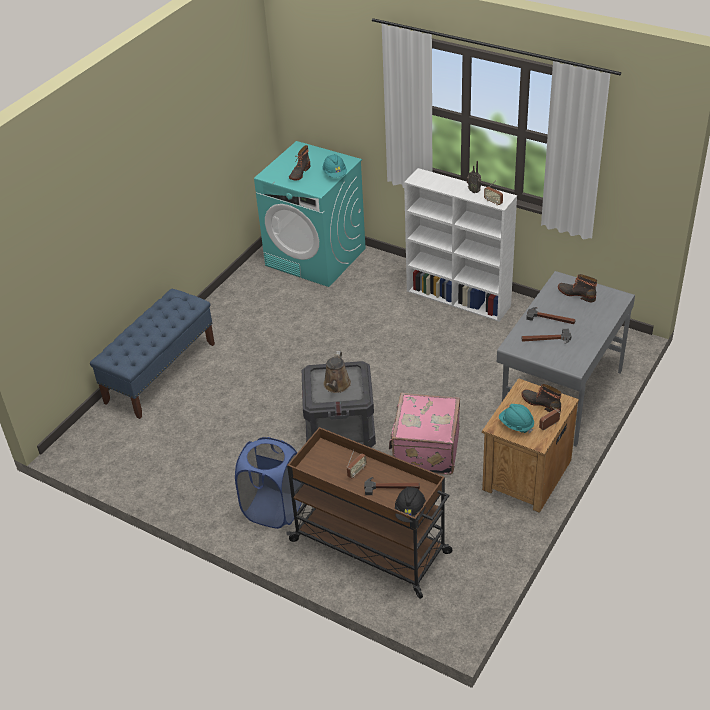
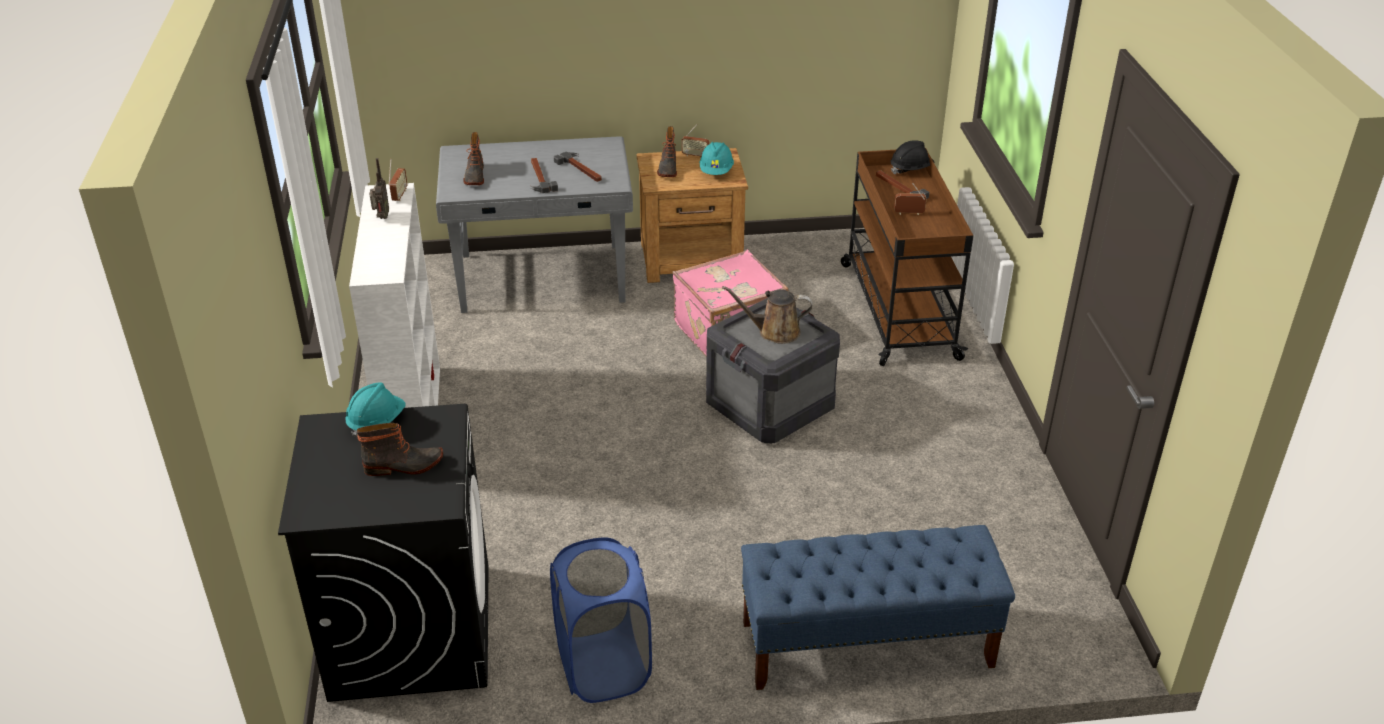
camera: 130 degrees left, 5 degrees down
(273, 509) = (941, 394): blue laundry basket -> blue laundry basket (603, 667)
(316, 257) = (411, 630): turquoise washing machine -> black washing machine
(336, 386) = (774, 332): brown watering can -> brown watering can turned 150 degrees counterclockwise

